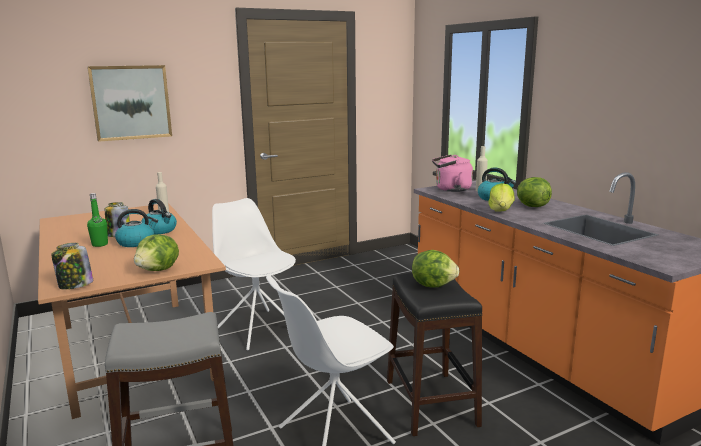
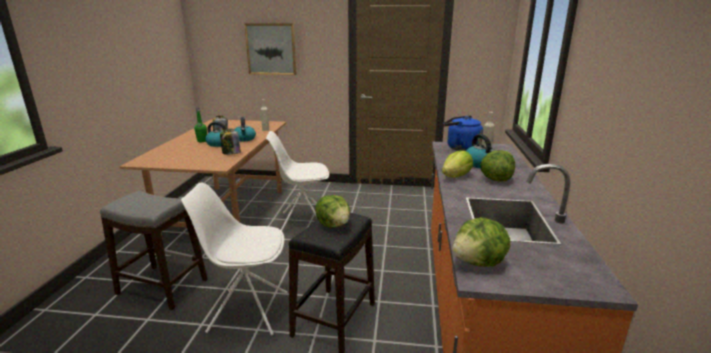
camera: 35 degrees right, 5 degrees up
(75, 285) = (146, 162): jar -> jar (231, 153)
(159, 270) = (193, 164): lettuce -> lettuce (479, 263)
(258, 328) = (302, 222): white chair -> white chair turned 90 degrees counterclockwise
(451, 189) = (460, 148): pink kettle -> blue kettle

